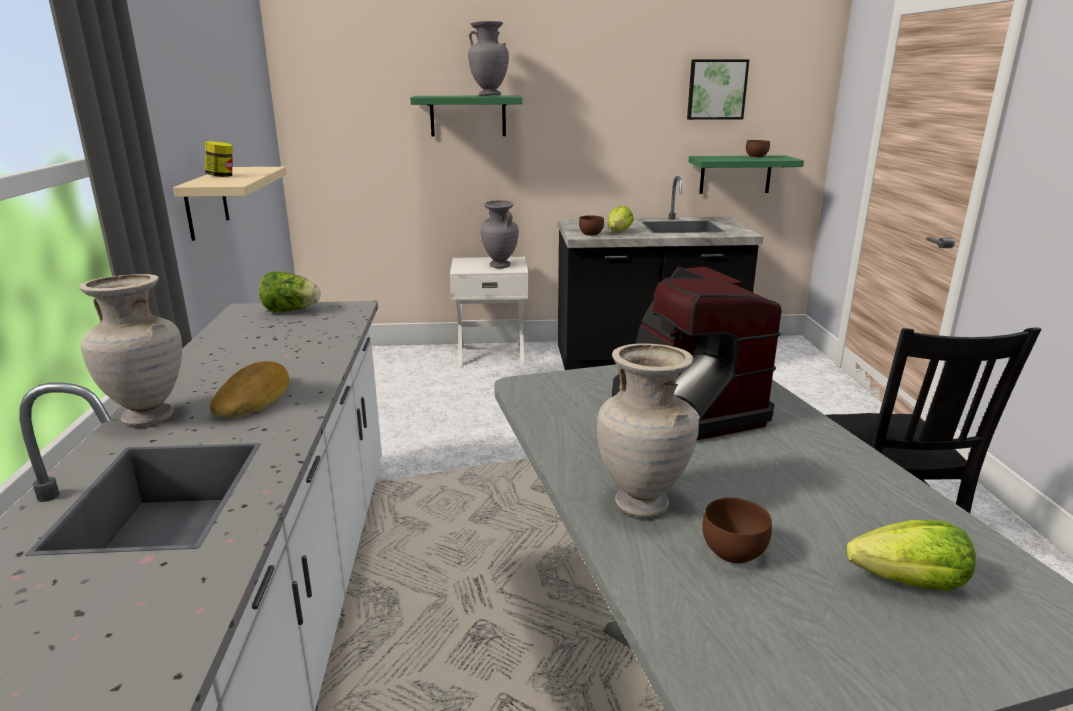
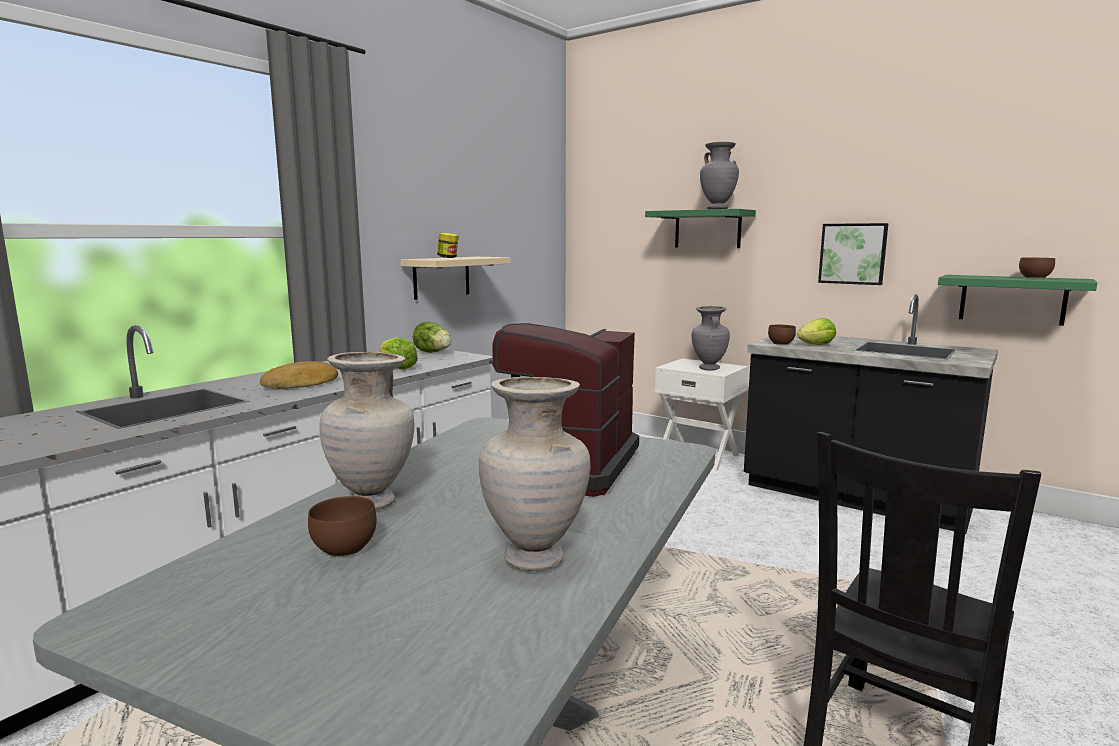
camera: 40 degrees right, 10 degrees down
(150, 416) = (245, 380): beige vase -> beige vase (536, 558)
(716, 89) = (985, 198): picture -> picture (853, 253)
(910, 583) = (400, 626): lettuce -> lettuce (397, 368)

